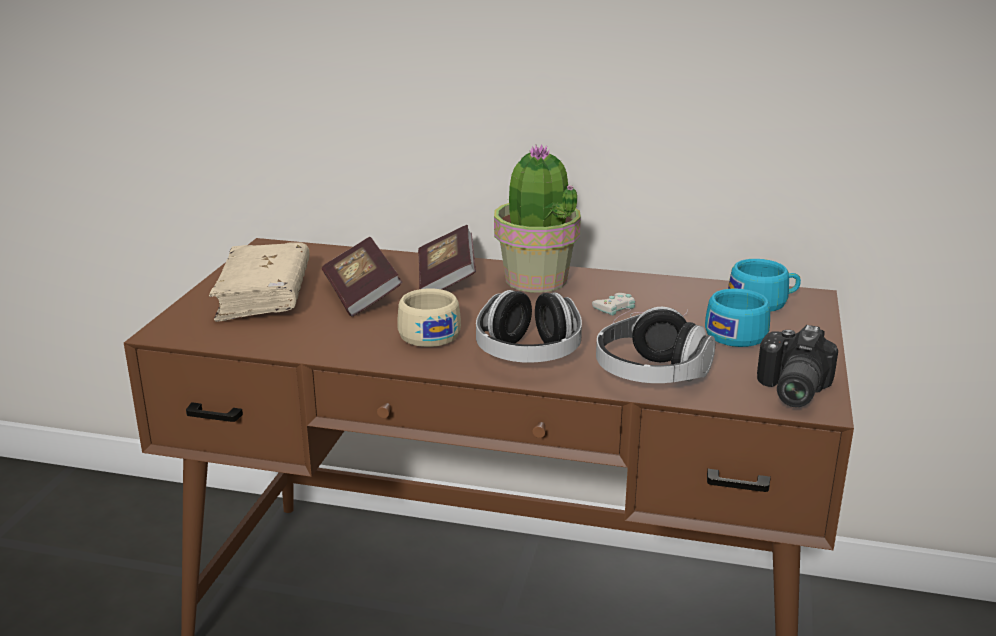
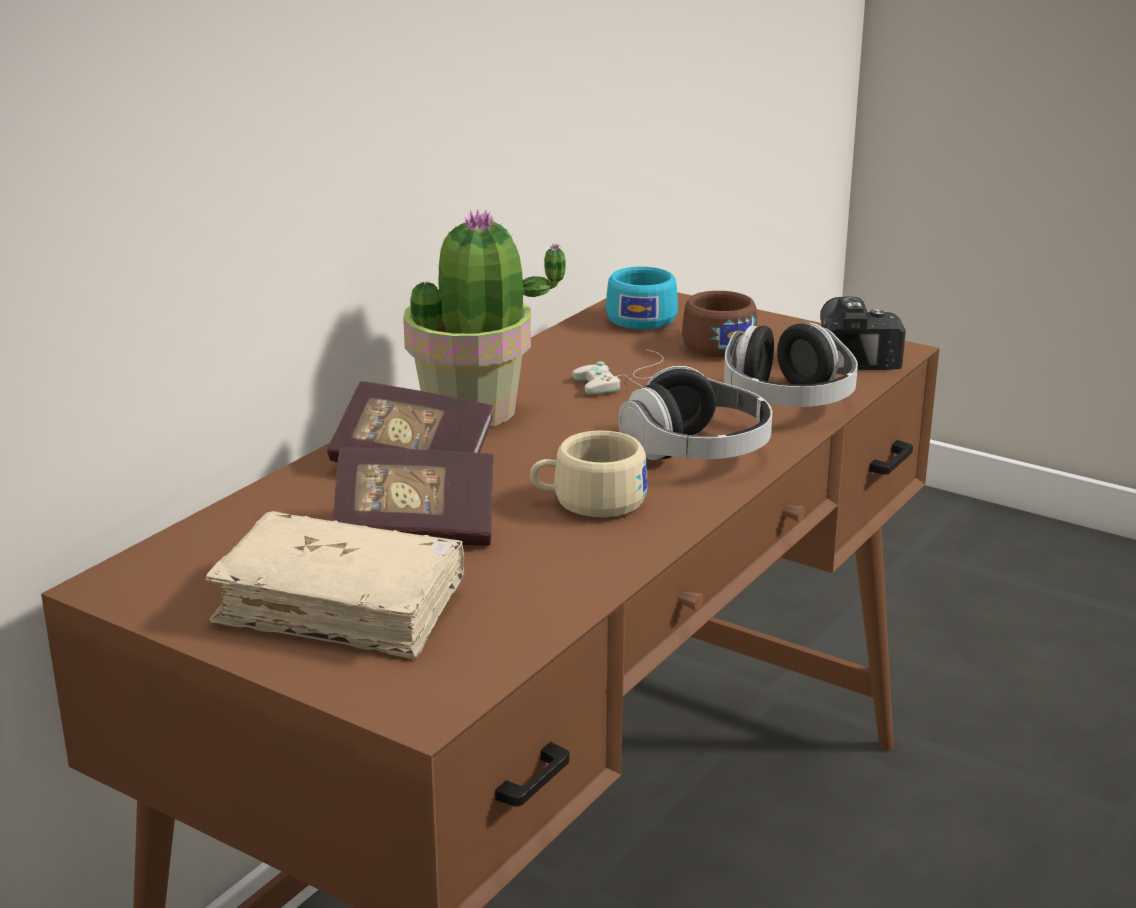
camera: 70 degrees left, 0 degrees up
(740, 334) = (714, 344): turquoise cup -> brown cup
(789, 390) = (855, 353): camera -> camera turned 135 degrees counterclockwise

